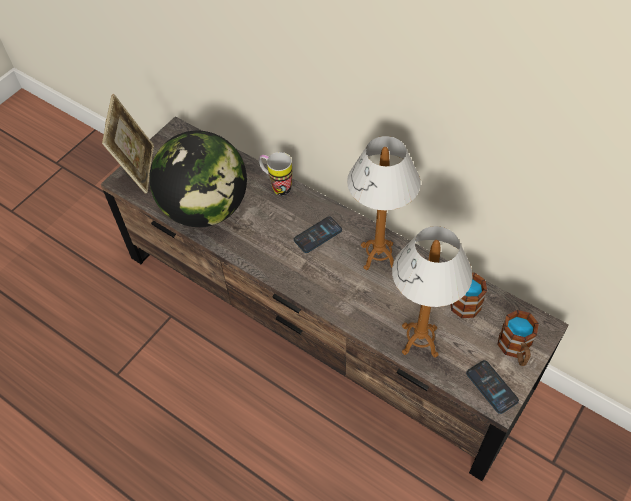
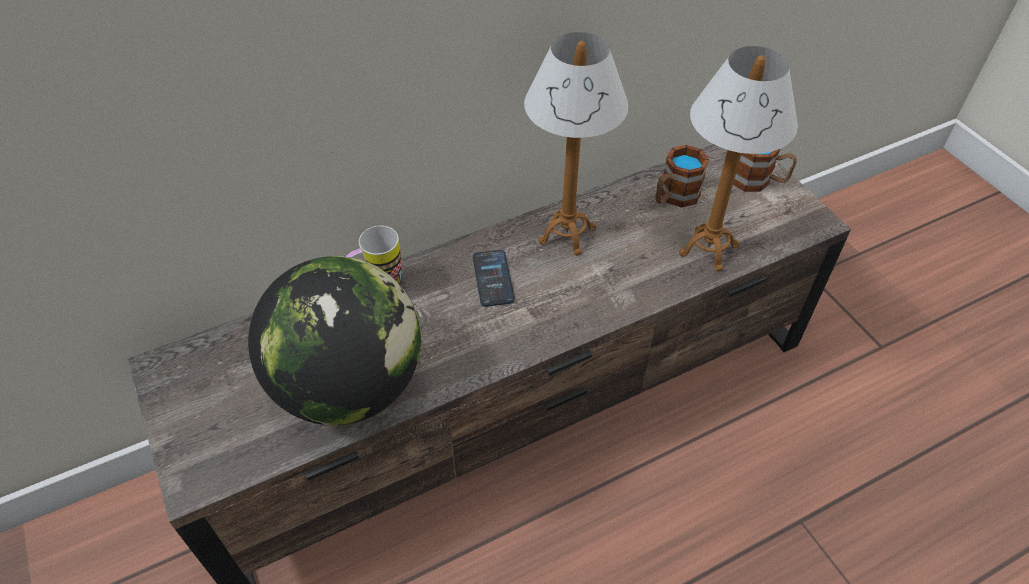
camera: 65 degrees left, 5 degrees down
(138, 169) = (190, 450): picture frame -> none
(491, 387) = (796, 218): phone -> none

